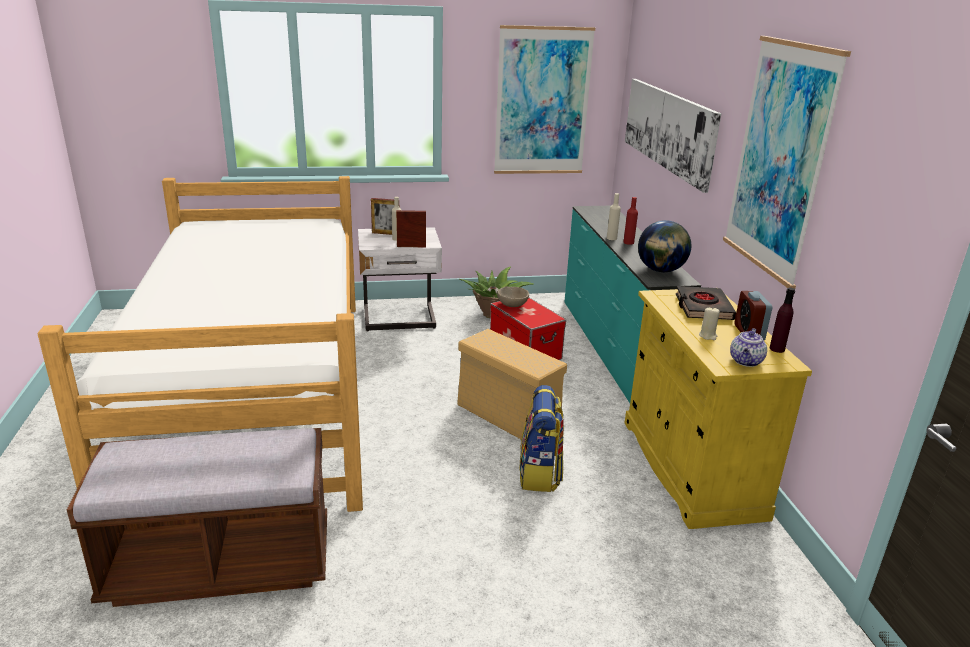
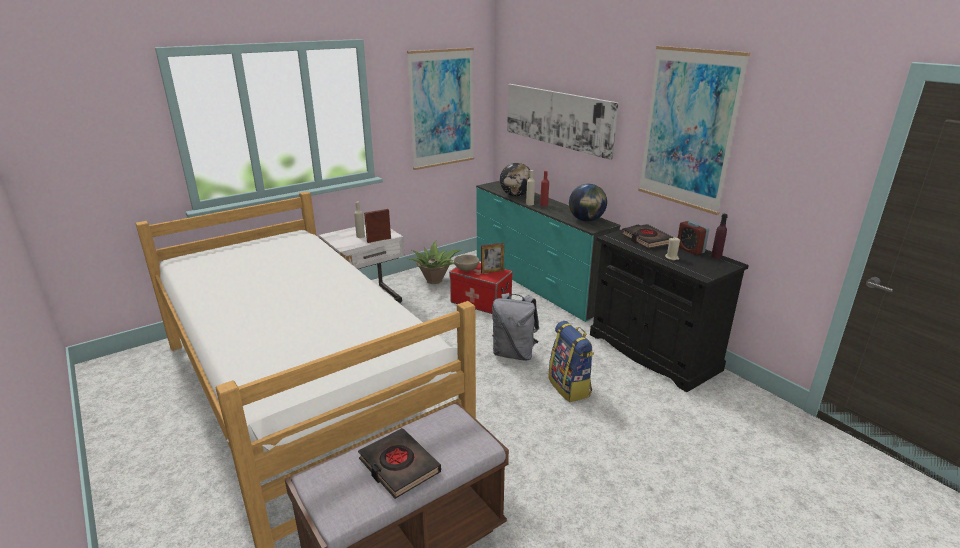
camera: 25 degrees left, 0 degrees up
(194, 465) = (399, 466): none -> black book
(385, 233) = (346, 234): picture frame -> picture frame (492, 271)
(509, 417) = (514, 353): beige storage box -> grey backpack
(606, 225) = (515, 195): none -> globe
(690, 468) = (653, 352): yellow cabinet -> black cabinet
(746, 362) = (711, 269): teapot -> none

